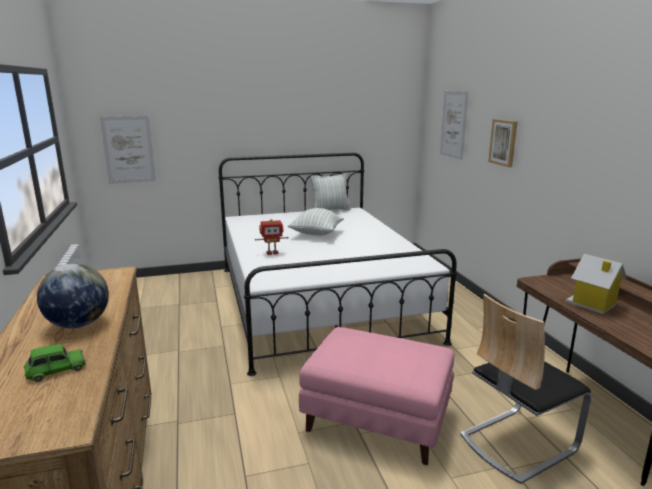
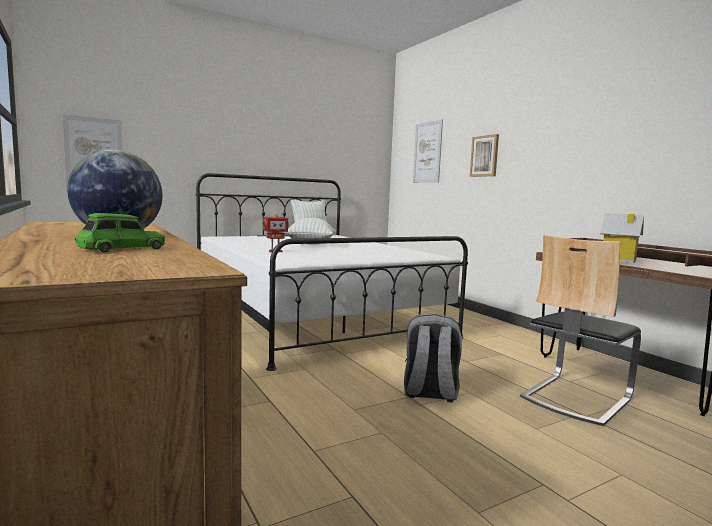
camera: 15 degrees left, 10 degrees down
(375, 419) = (429, 392): pink ottoman -> grey backpack

